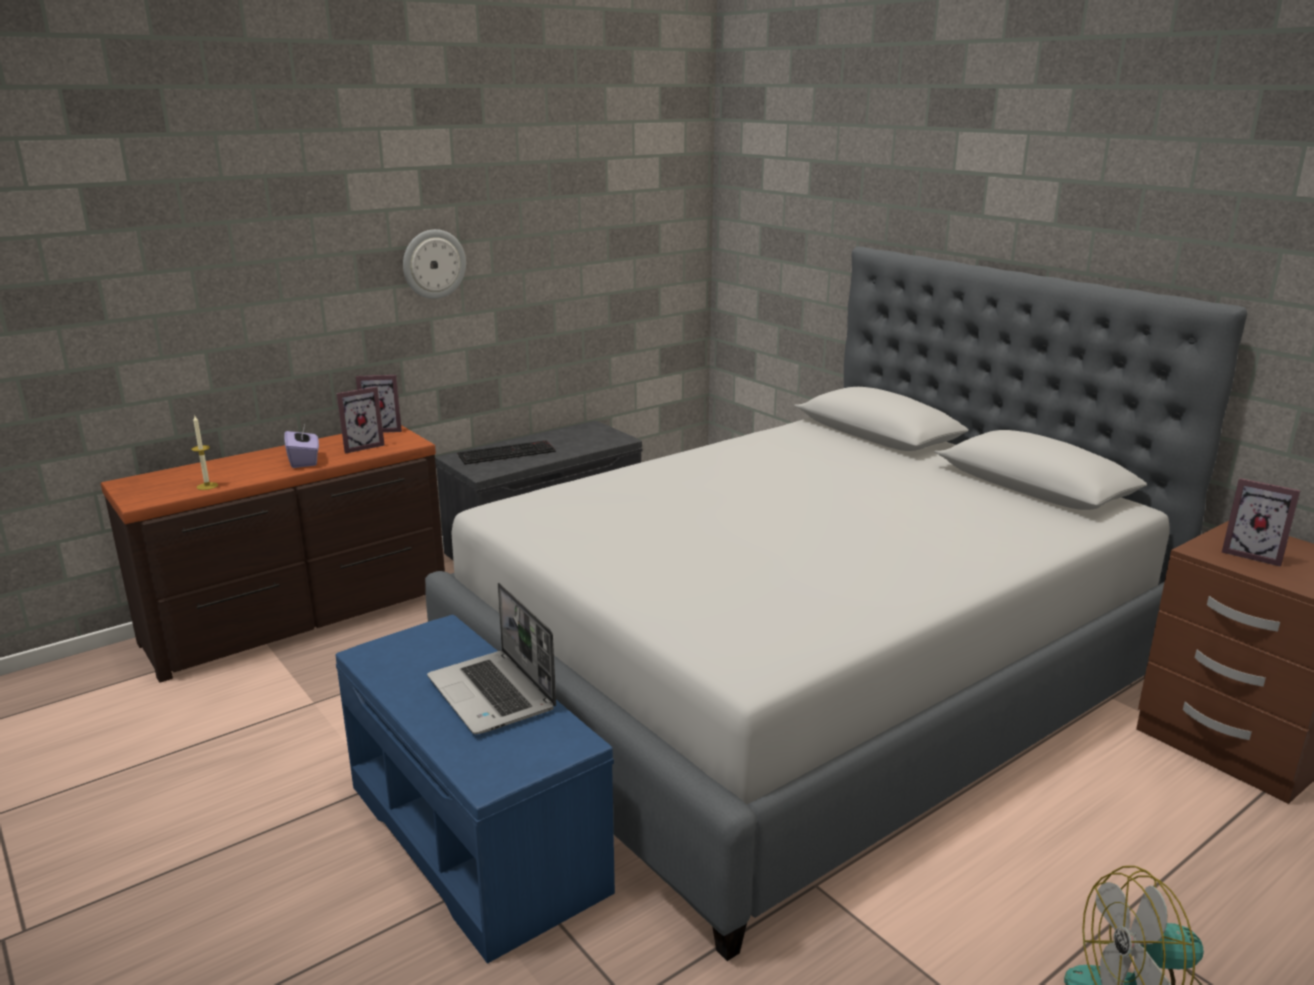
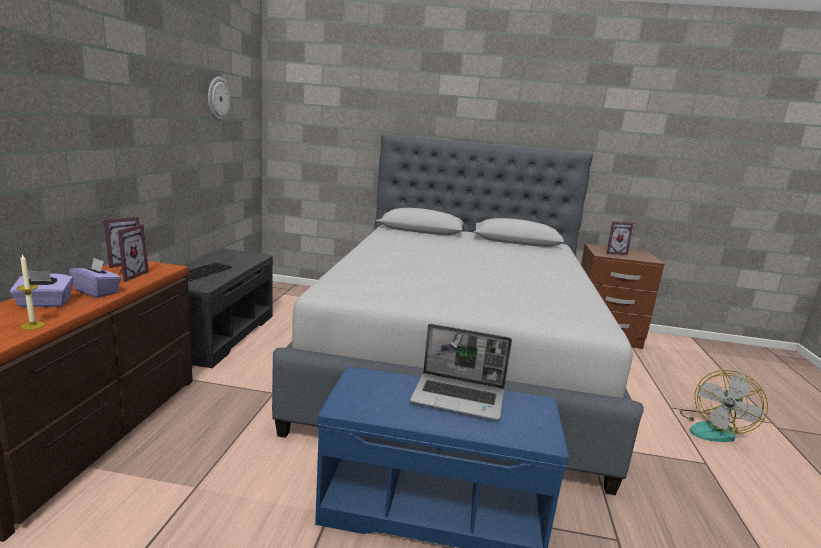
camera: 45 degrees left, 5 degrees down
(249, 465) = (44, 303): none -> purple tissue box
(433, 264) = (139, 131): wall clock -> wall clock (217, 99)

